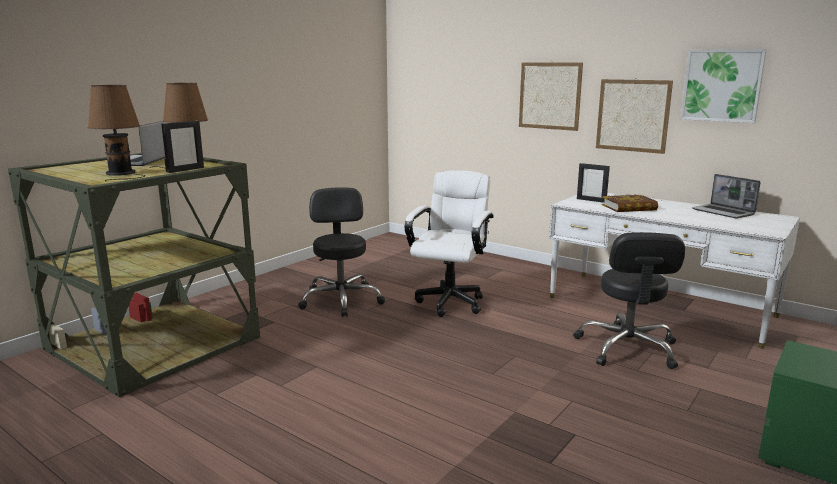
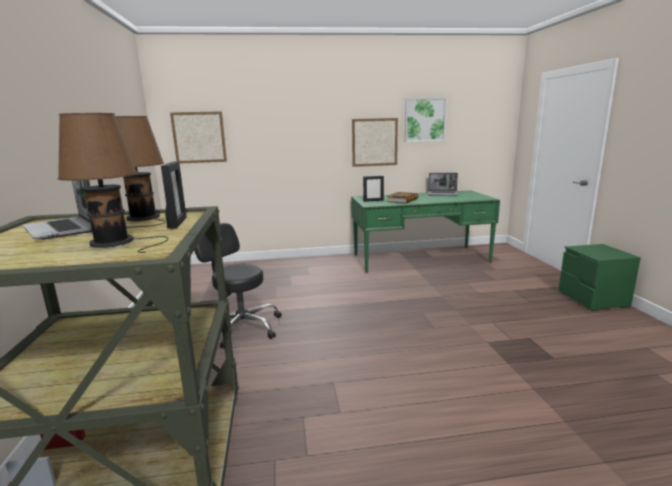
camera: 45 degrees left, 0 degrees up
(451, 302) = (320, 297): white office chair -> none
(550, 95) = (314, 132): picture -> picture (199, 137)
(628, 350) = (456, 285): black office chair -> none
(659, 306) = (420, 258): white desk -> green desk

